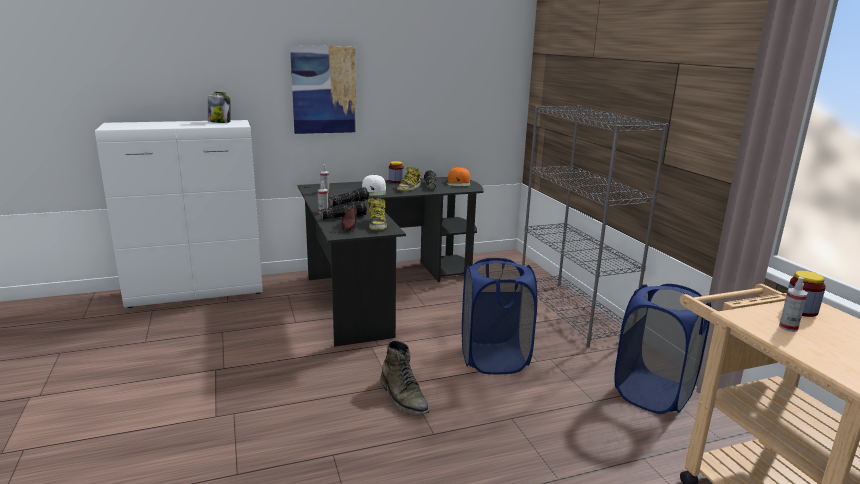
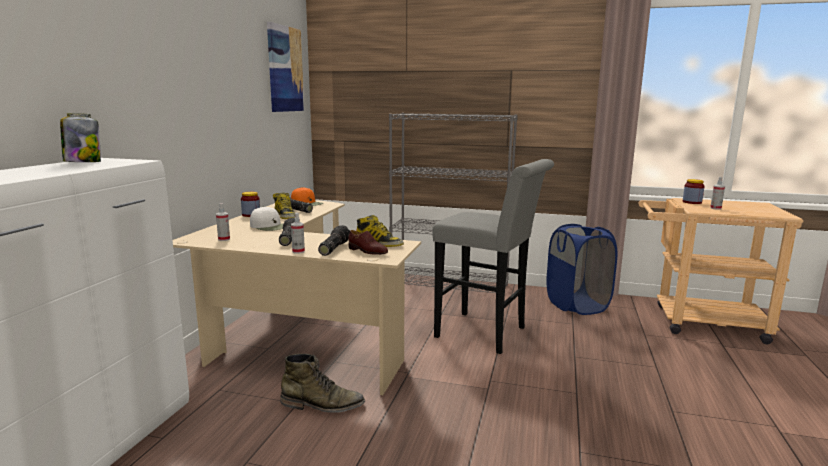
camera: 55 degrees left, 5 degrees down
(324, 90) = (172, 110): picture -> picture (285, 69)
(381, 289) = (295, 336): black desk -> beige desk
(403, 397) = (511, 388): green boot -> green boot (322, 405)
(494, 359) = (487, 334): blue laundry basket -> grey stool

